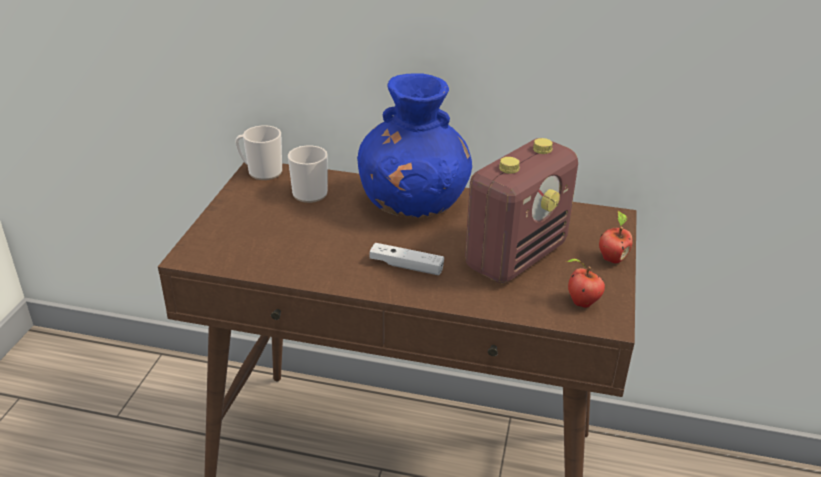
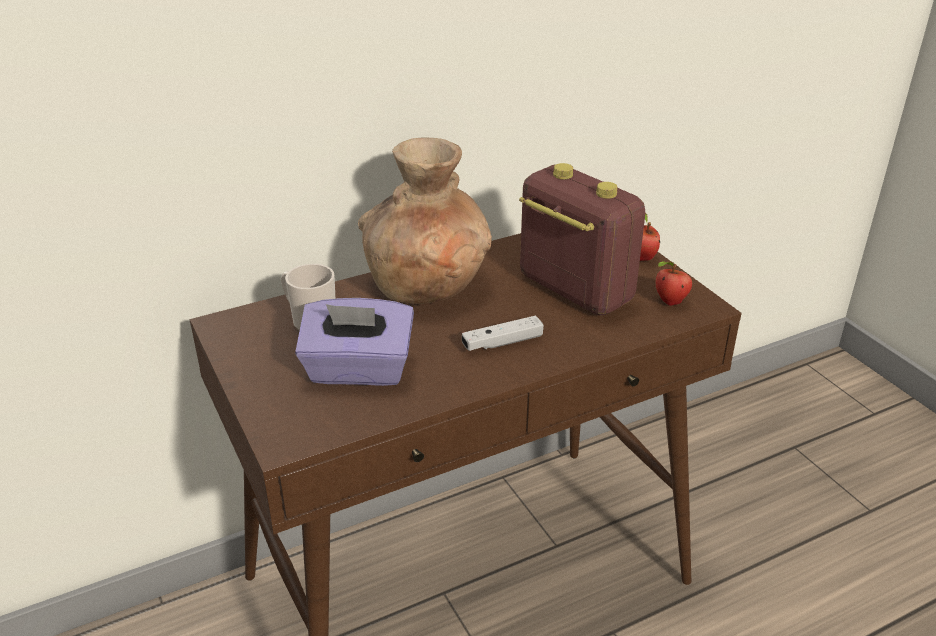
camera: 40 degrees left, 0 degrees up
(261, 172) = (229, 324): mug -> none
(290, 236) = (358, 370): none -> purple tissue box
(414, 204) = (428, 286): blue vase -> brown vase
(516, 256) = (573, 290): radio -> radio turned 45 degrees counterclockwise

